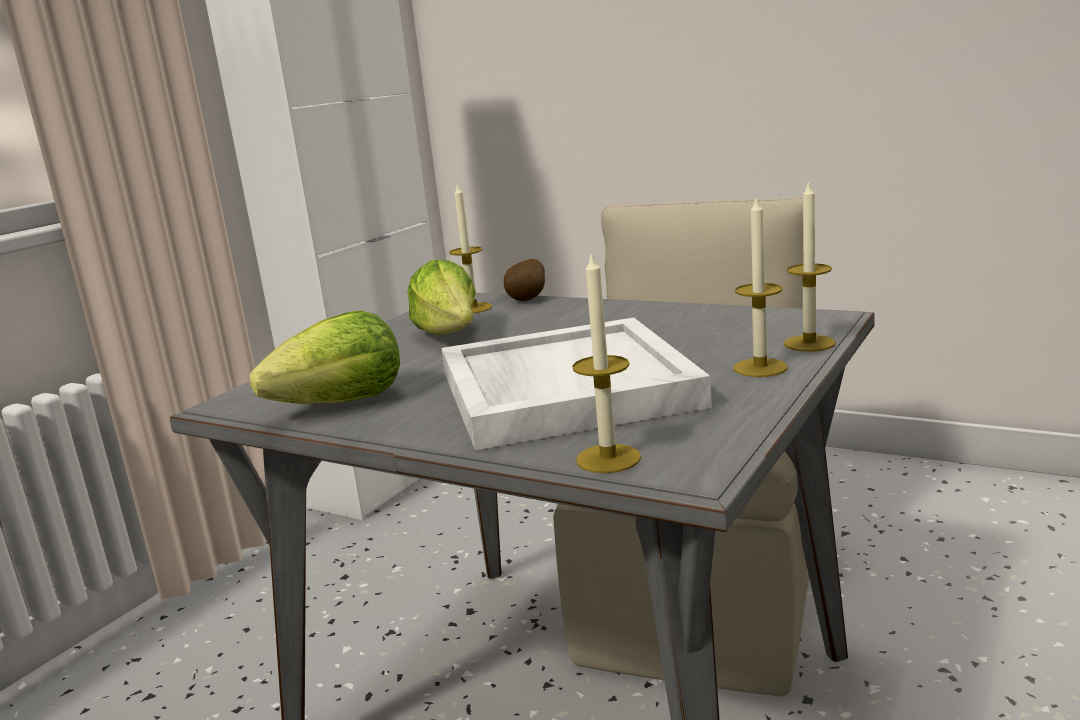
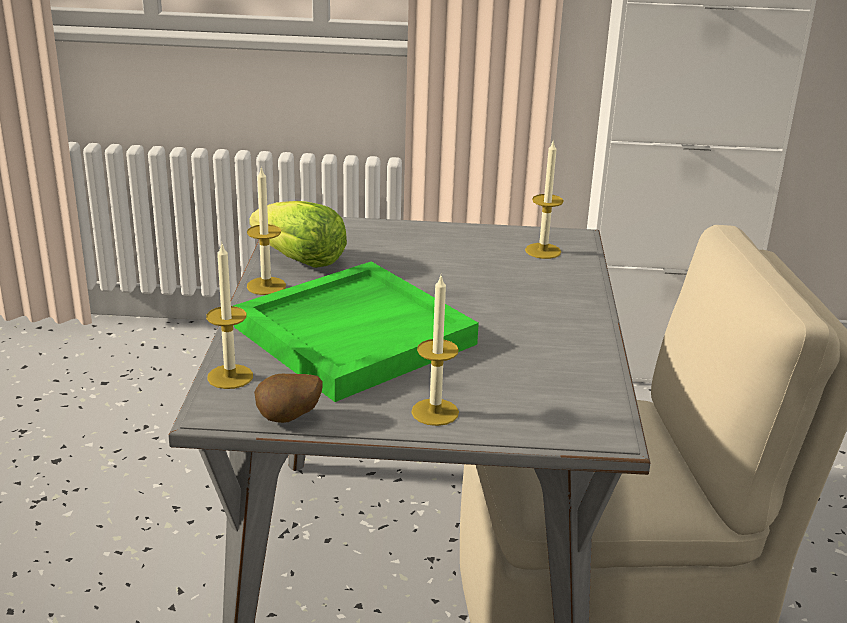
camera: 60 degrees right, 10 degrees up
(450, 336) = (460, 261): lettuce -> none
(528, 299) = (583, 269): potato -> potato (289, 420)
(563, 389) = (355, 334): white tray -> green tray
(809, 343) = (513, 430): candle -> candle (266, 286)

